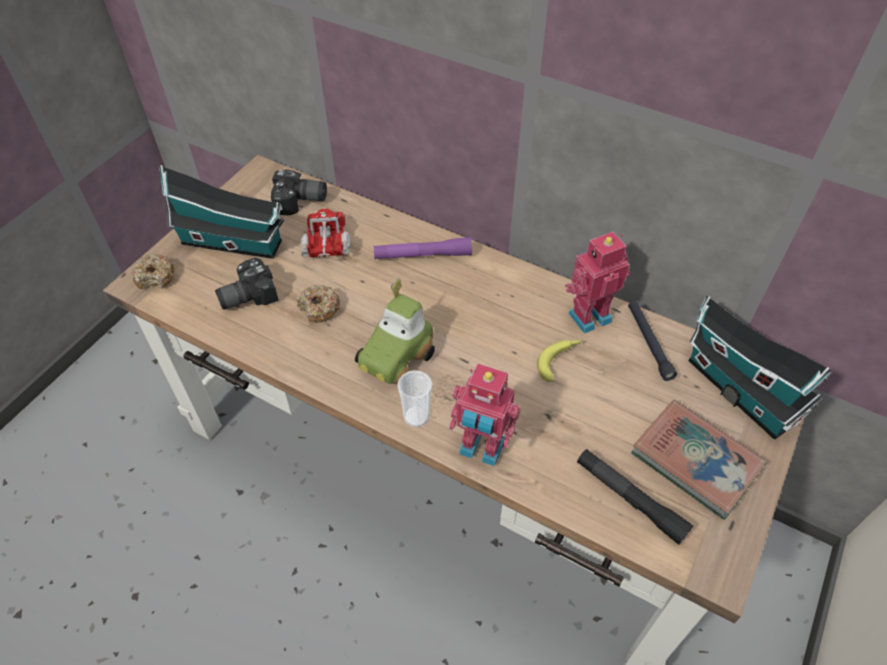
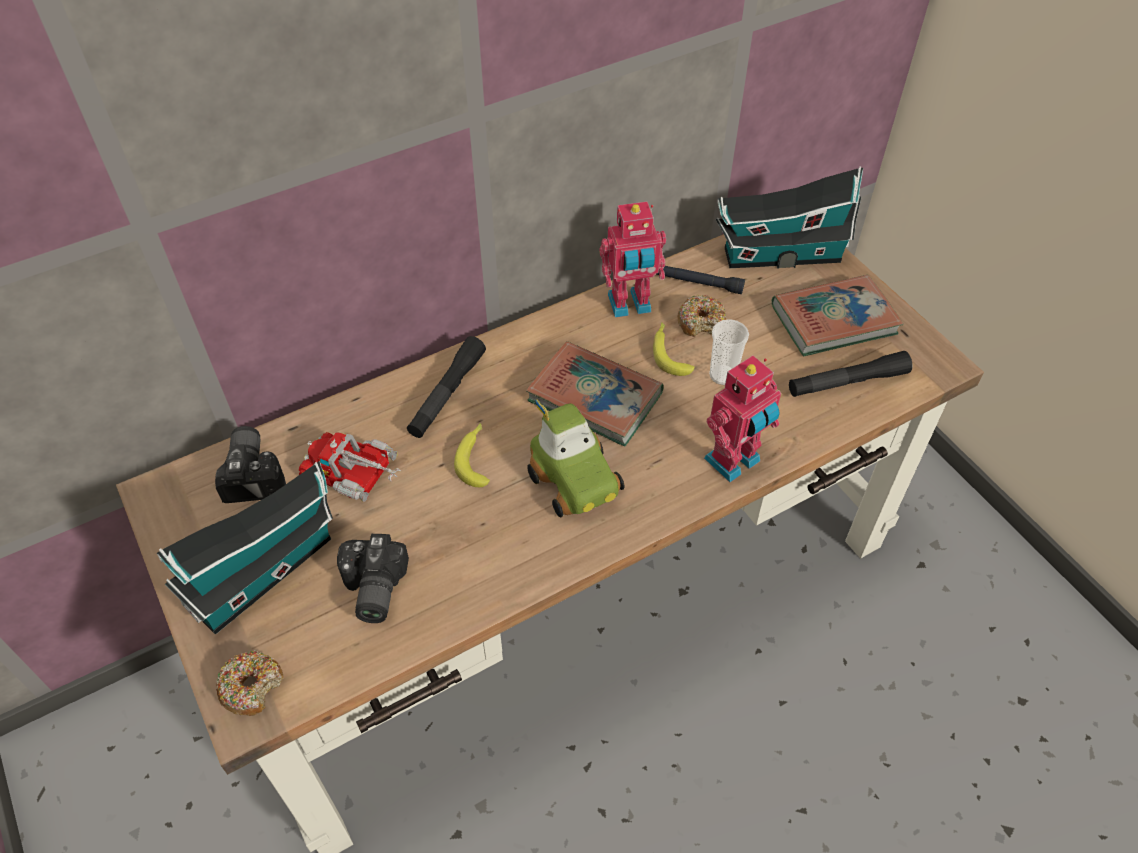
camera: 60 degrees left, 0 degrees up
(300, 202) = (256, 472): camera -> camera turned 45 degrees counterclockwise
(319, 308) = (451, 522): donut -> donut (701, 322)
(379, 295) = (476, 458): none -> banana
(416, 417) = (664, 497): cup -> cup (722, 375)
(422, 255) = (447, 394): purple flashlight -> black flashlight
(479, 335) = (595, 398): none -> book
(588, 315) = (630, 305): toy robot -> toy robot turned 105 degrees counterclockwise

